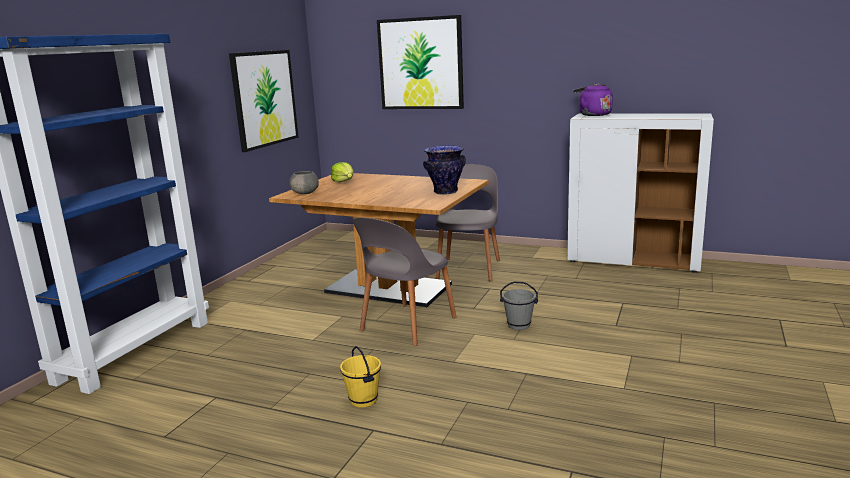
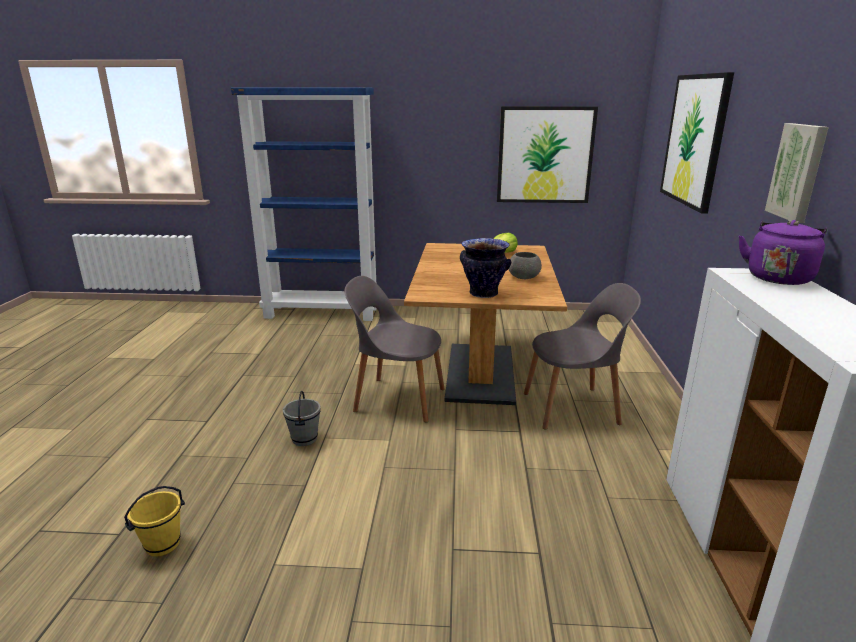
camera: 70 degrees right, 5 degrees up
(305, 193) = (448, 249): grey bowl -> grey bowl (524, 277)
(364, 400) = (252, 407): yellow bucket -> yellow bucket (163, 545)
(519, 325) = (422, 466): grey bucket -> grey bucket (305, 439)
(559, 64) = (798, 172): none -> picture

